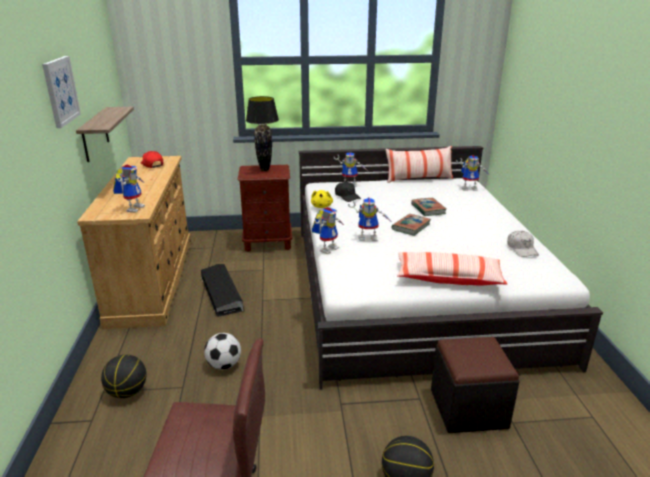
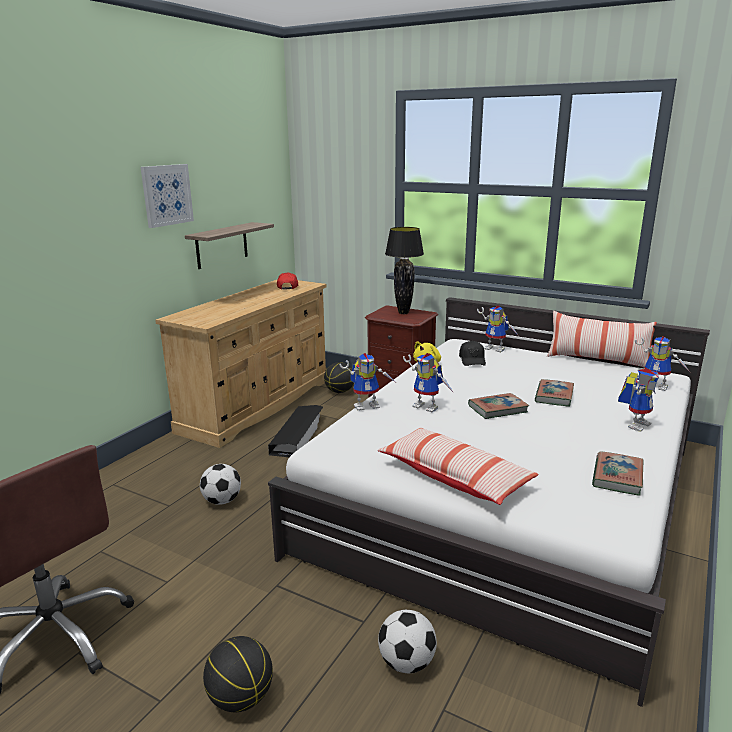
camera: 35 degrees right, 5 degrees down
(127, 392) = (127, 492): basketball -> basketball (339, 391)
(133, 208) = (210, 318): toy robot -> toy robot (635, 424)
(468, 408) = (407, 662): black ottoman -> football
(521, 249) = (617, 477): white cap -> book

